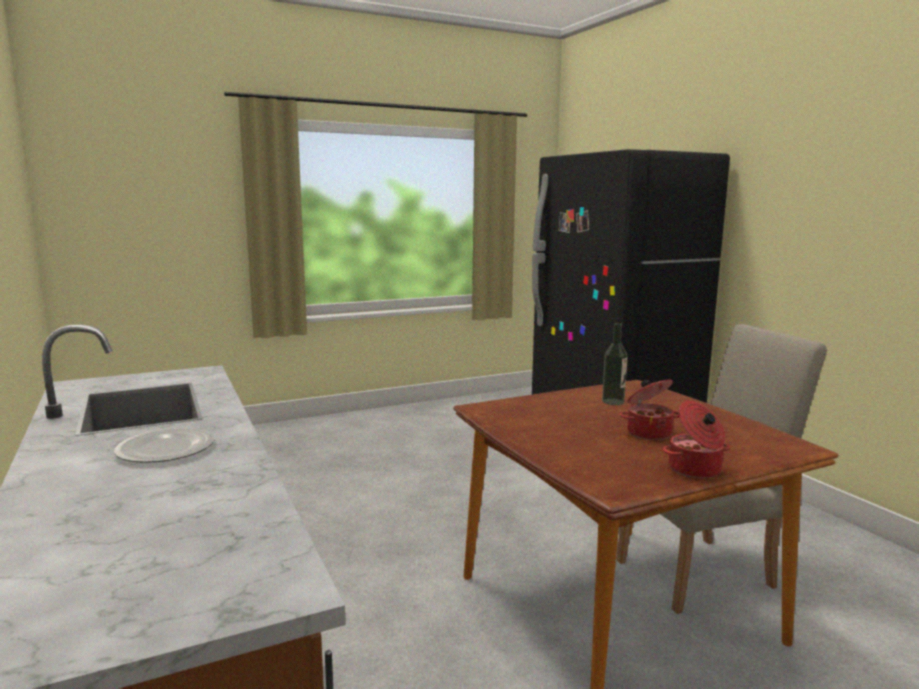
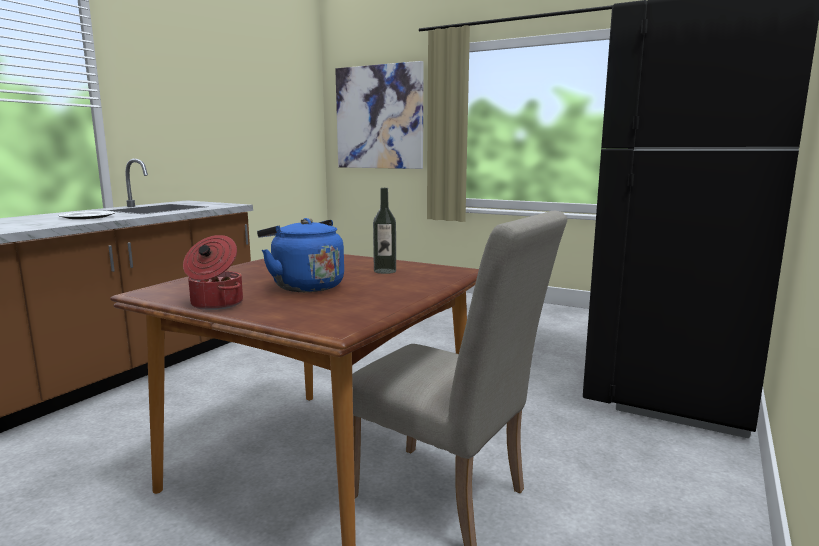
camera: 55 degrees right, 0 degrees up
(151, 205) = (379, 117): none -> picture
(648, 433) = (304, 286): cooking pot -> blue kettle

